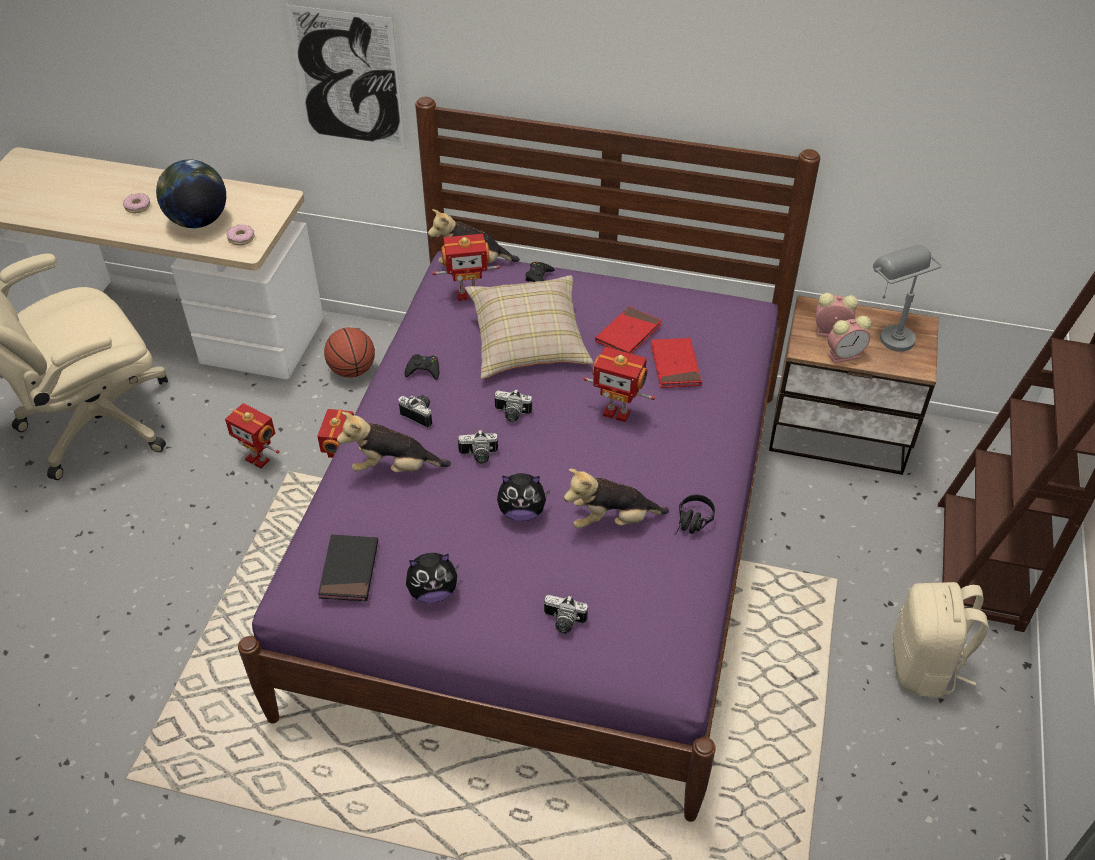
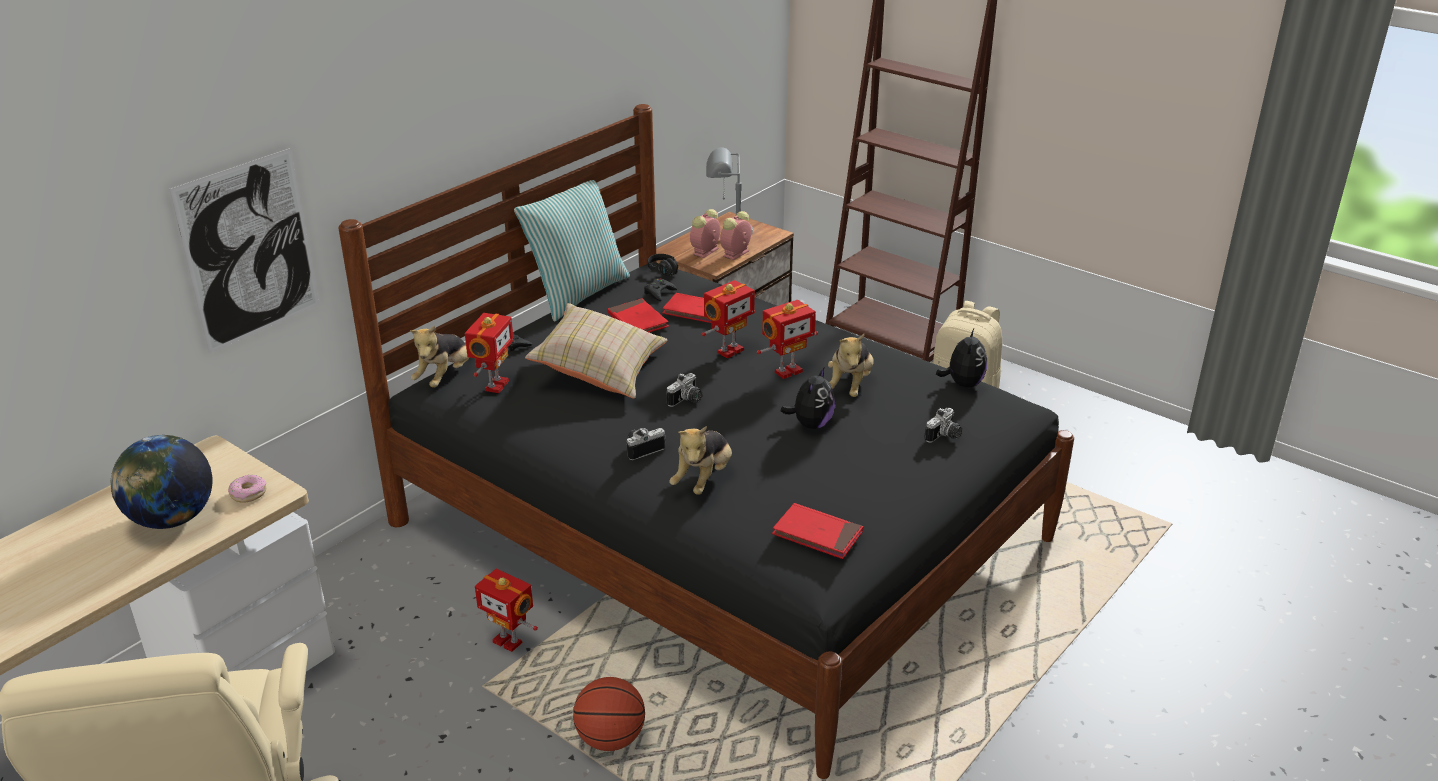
camera: 65 degrees left, 15 degrees down
(137, 207) = (72, 564): donut -> none
(258, 459) = (441, 708): toy robot -> toy robot (787, 371)
(349, 570) = (817, 534): black book -> red book
(352, 370) = (371, 599): basketball -> basketball (610, 739)
(423, 370) = (581, 434): black game controller -> black game controller (659, 293)
(433, 591) = (871, 494): plush toy -> plush toy (963, 384)
(478, 456) = (726, 429): camera -> none
(546, 540) = (719, 531): purple bed -> black bed
(657, 279) = (577, 293): none -> pillow
(692, 523) = (877, 353): black headphones -> black headphones (666, 272)
(845, 355) = (735, 254): alarm clock -> alarm clock turned 150 degrees counterclockwise

